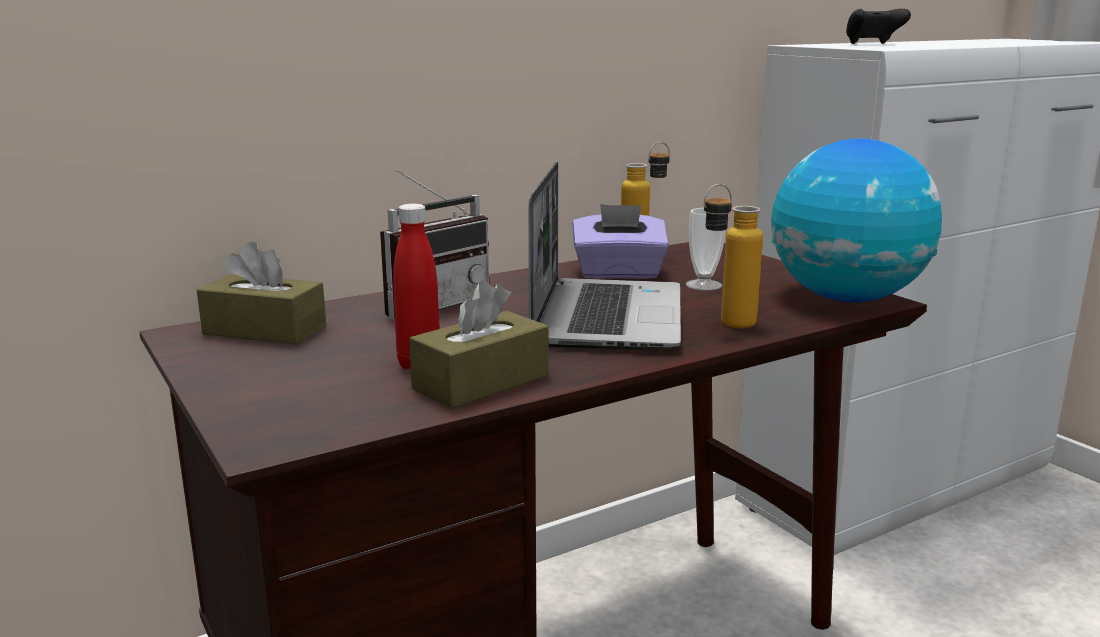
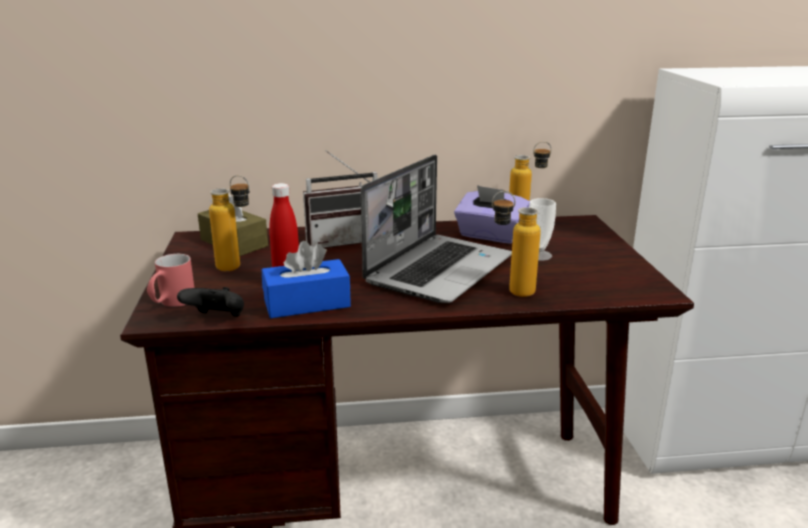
camera: 25 degrees right, 5 degrees up
(265, 419) = (172, 303): none -> red mug
(314, 359) = (237, 268): none -> bottle
(481, 382) = (307, 303): brown tissue box -> blue tissue box
(845, 298) = (632, 285): globe -> none
(872, 44) = (751, 73): black game controller -> black game controller (217, 319)

